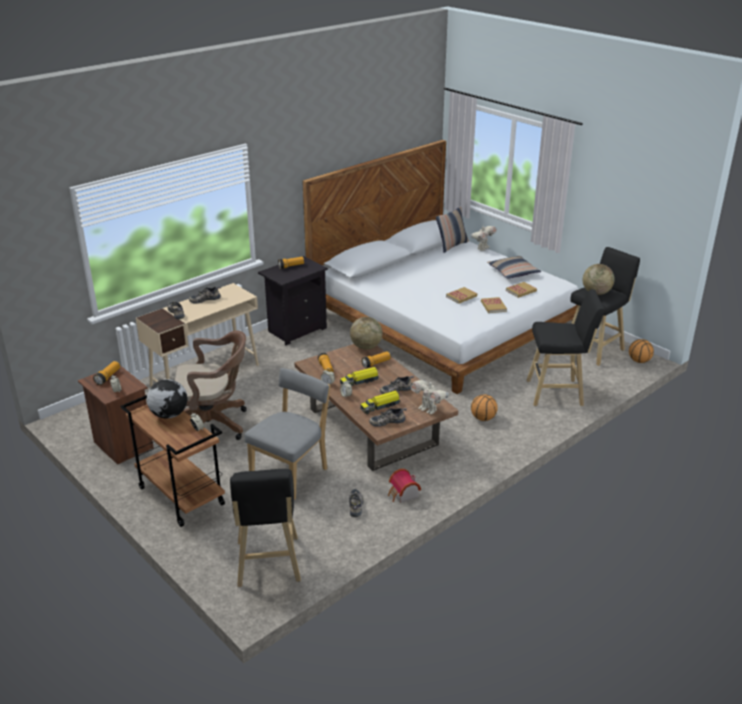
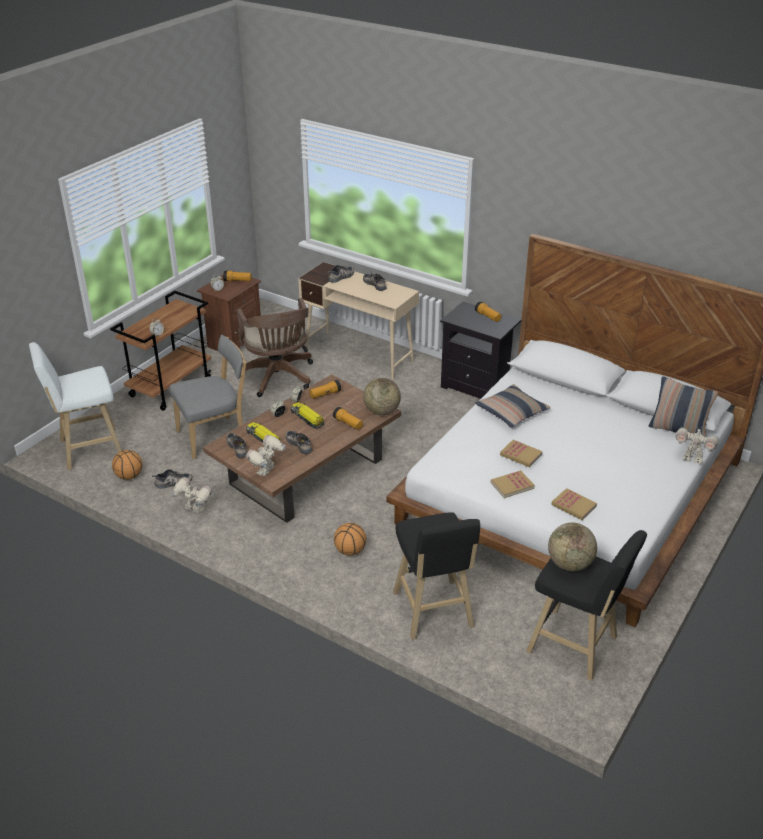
camera: 75 degrees right, 5 degrees up
(169, 414) = (177, 317): globe -> none
(268, 564) = (88, 450): black stool -> white stool
(292, 473) = (215, 437): grey chair -> grey chair turned 45 degrees counterclockwise
(403, 495) = (194, 510): toy house -> toy robot
(513, 272) = (630, 494): pillow -> pillow (511, 412)
(639, 361) = (567, 700): basketball -> basketball (129, 476)

